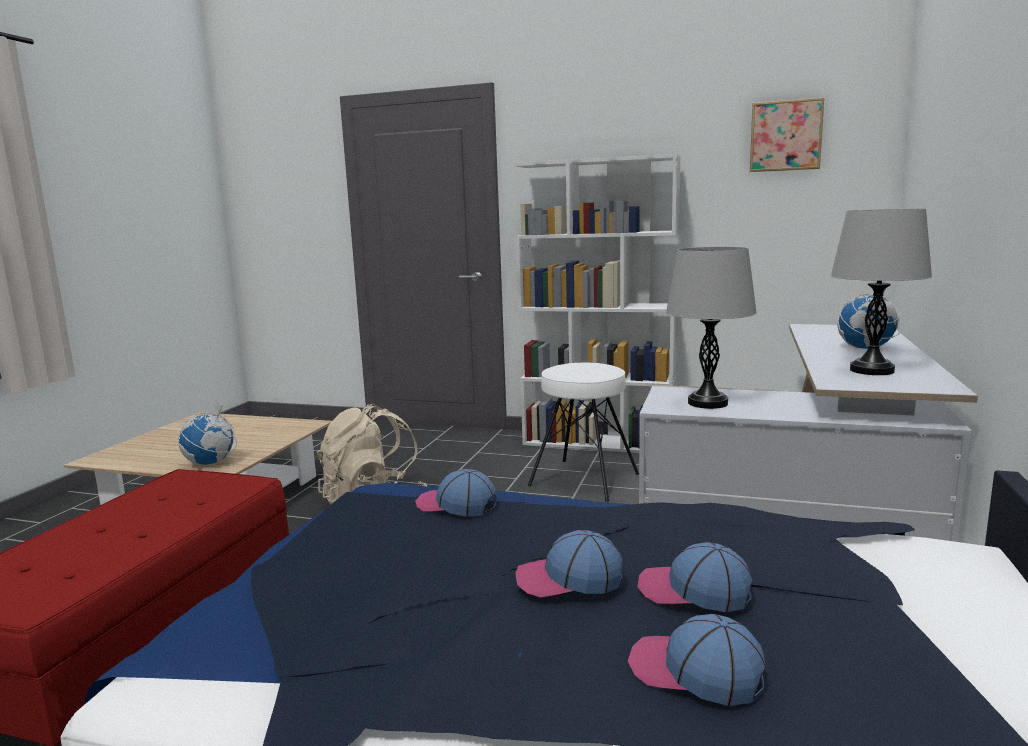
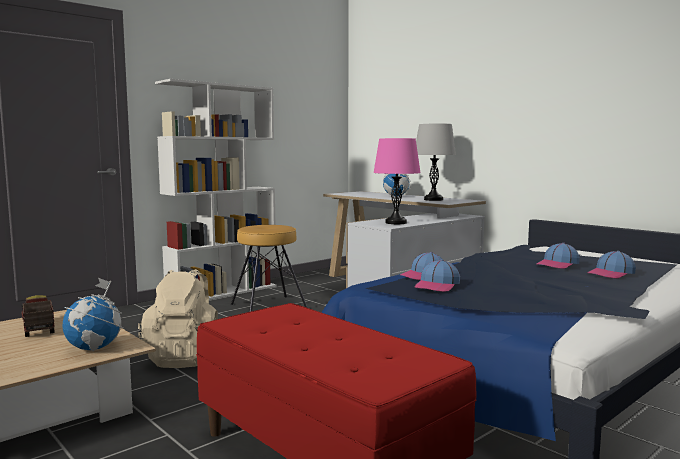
camera: 60 degrees left, 5 degrees down
(255, 431) = (38, 328): none -> toy truck
(568, 579) = (537, 271): cap -> cap (437, 286)
(584, 479) = (268, 306): white stool -> brown stool
(707, 403) = (396, 223): grey table lamp -> pink table lamp
(785, 136) = (303, 86): picture -> none

